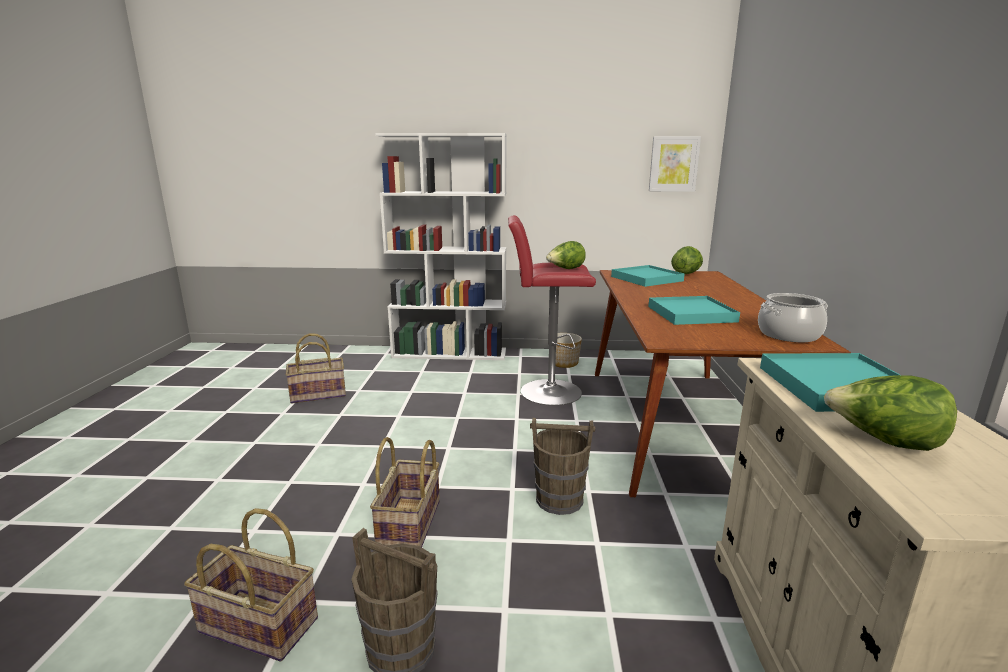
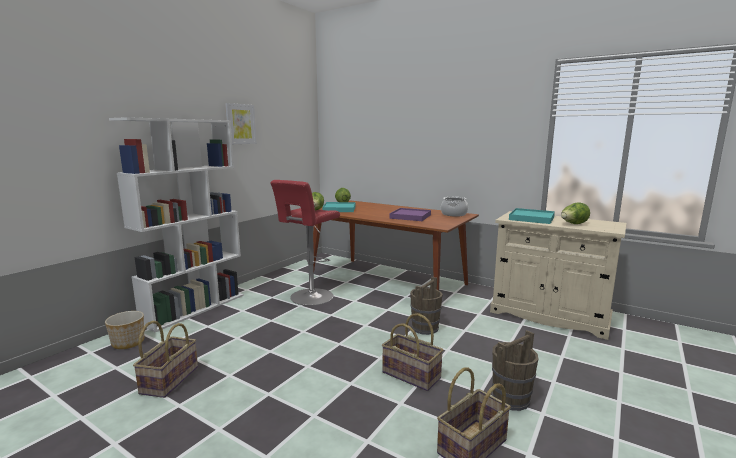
camera: 60 degrees left, 5 degrees down
(564, 363) = (280, 282): planter -> planter (128, 343)
(673, 164) = (301, 141): picture -> picture (240, 124)
(691, 314) = (410, 216): turquoise tray -> purple tray

